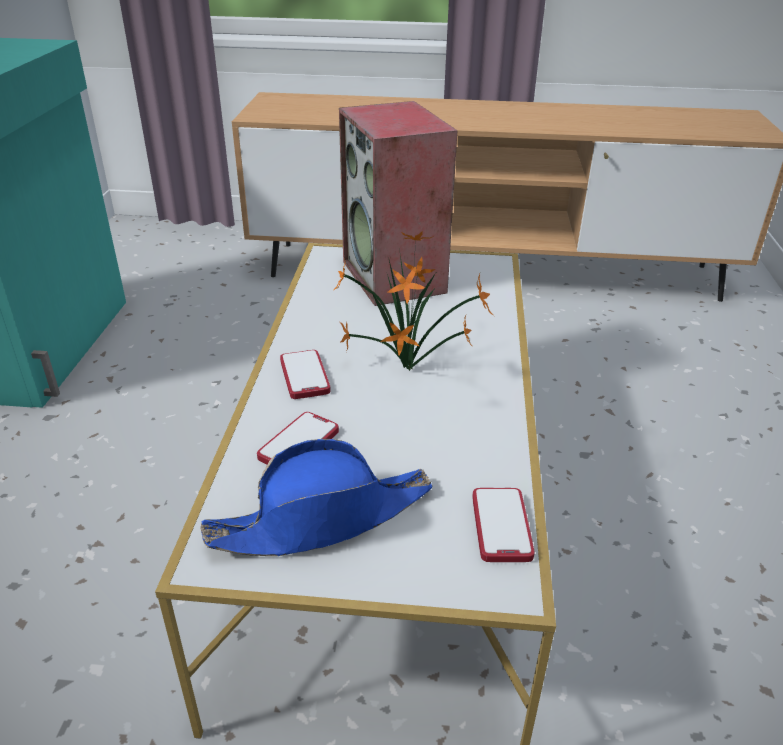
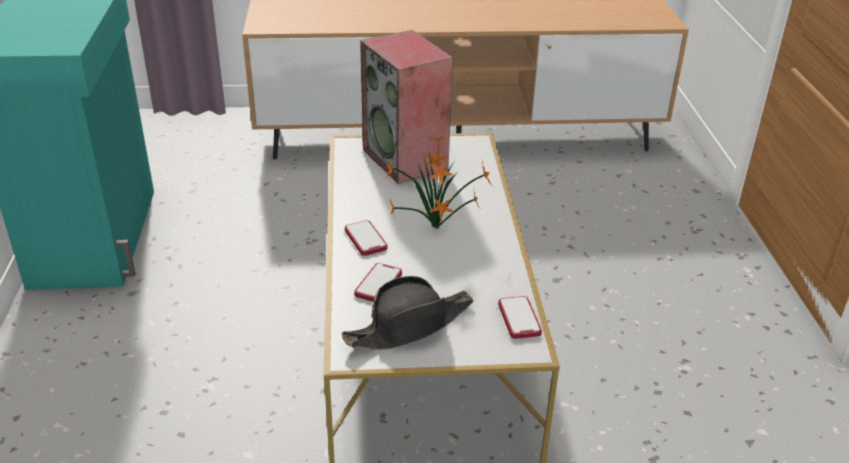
camera: 10 degrees left, 0 degrees up
(323, 518) = (409, 326): blue hat -> black hat

